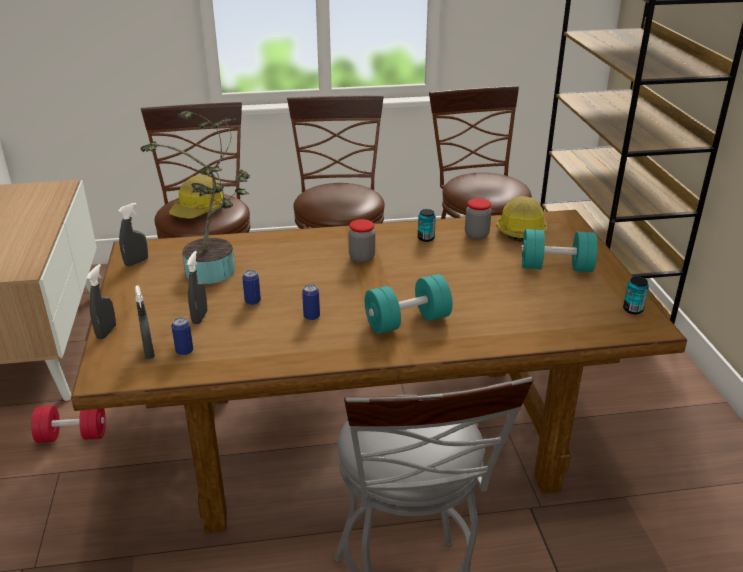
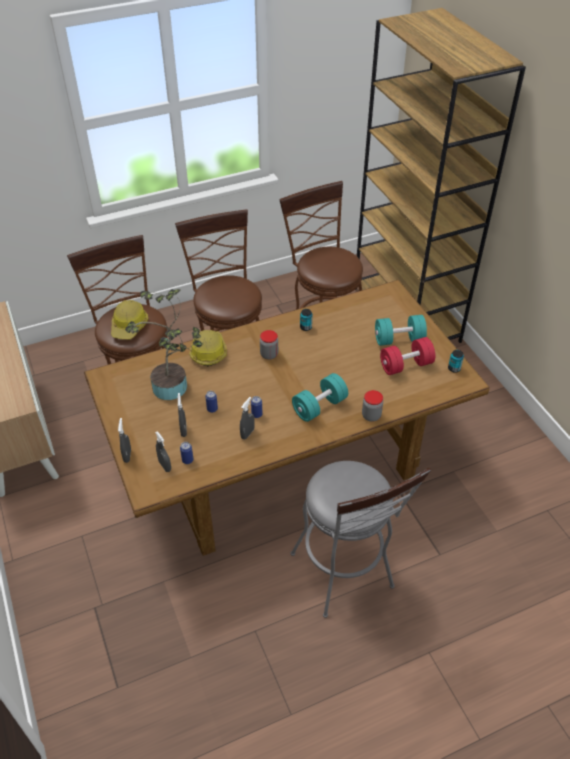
camera: 15 degrees left, 15 degrees up
(72, 435) = (76, 506): red dumbbell -> red dumbbell (406, 365)
(136, 262) = (113, 389): grey spray bottle -> grey spray bottle (247, 433)
(476, 235) = (339, 318): jar -> jar (371, 415)
(520, 229) = (366, 306): hard hat -> hard hat (208, 352)

